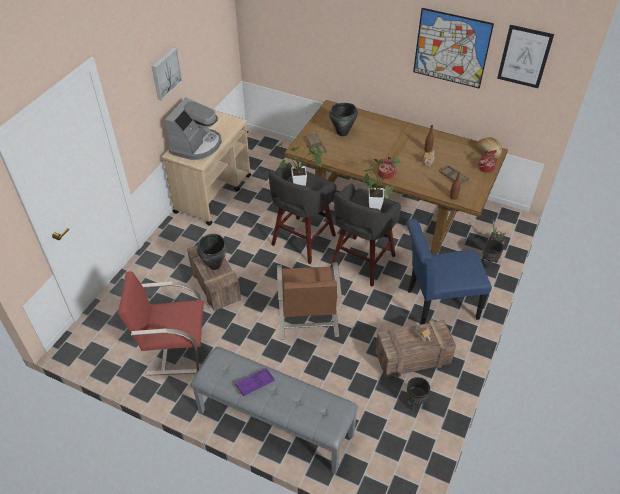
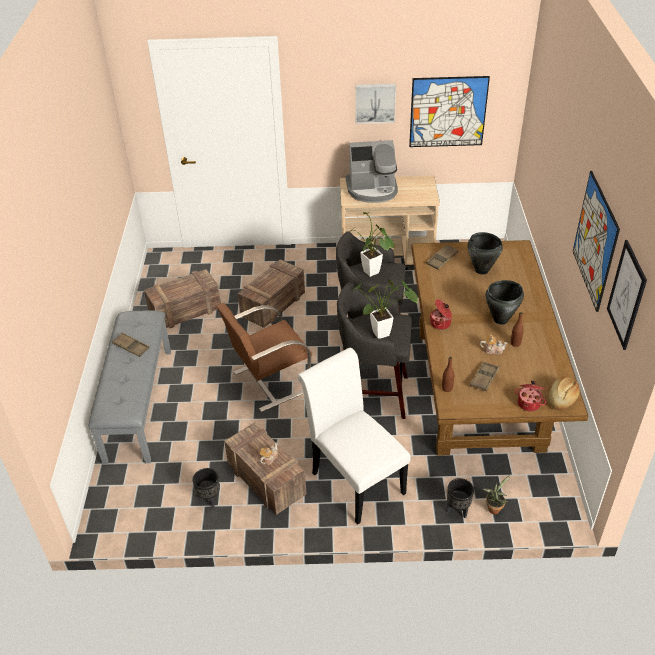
camera: 65 degrees right, 5 degrees down
(173, 348) = (186, 310): red chair -> crate
(204, 50) = (448, 112): none -> picture
(215, 265) = (271, 283): black cooking pot -> black cooking pot (501, 320)
(255, 383) = (131, 347): purple tray -> brown tray
(437, 305) = (354, 478): blue chair -> white chair

